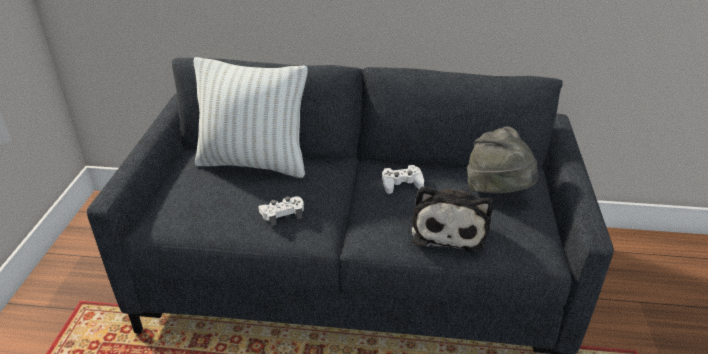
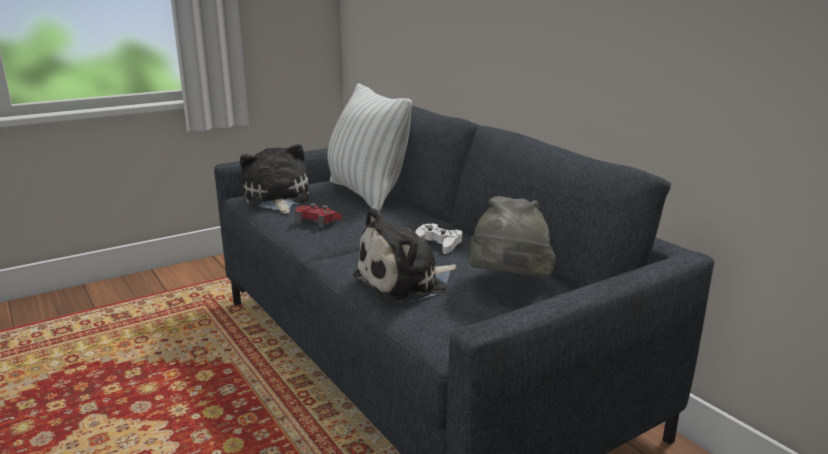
camera: 50 degrees right, 15 degrees down
(190, 211) = (277, 199): none -> plush toy
(282, 214) = (318, 221): white game controller -> red game controller

